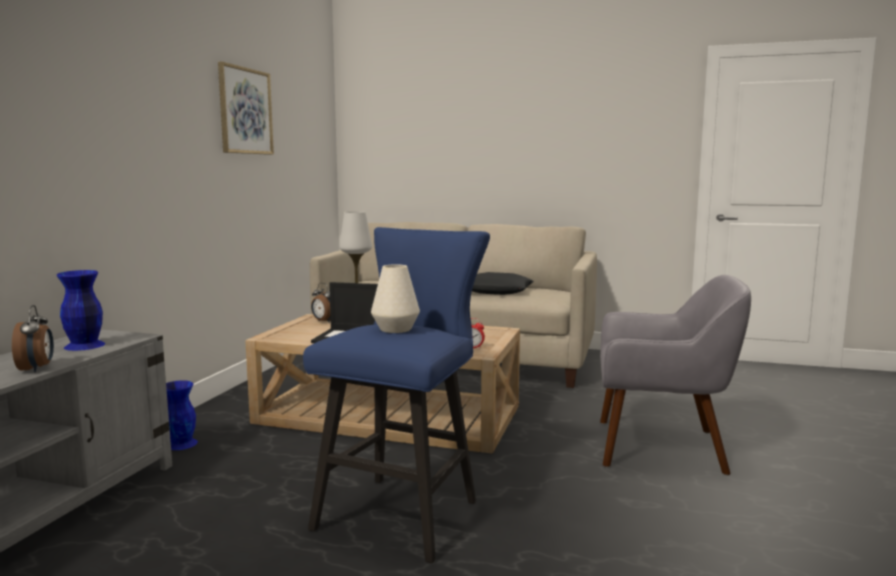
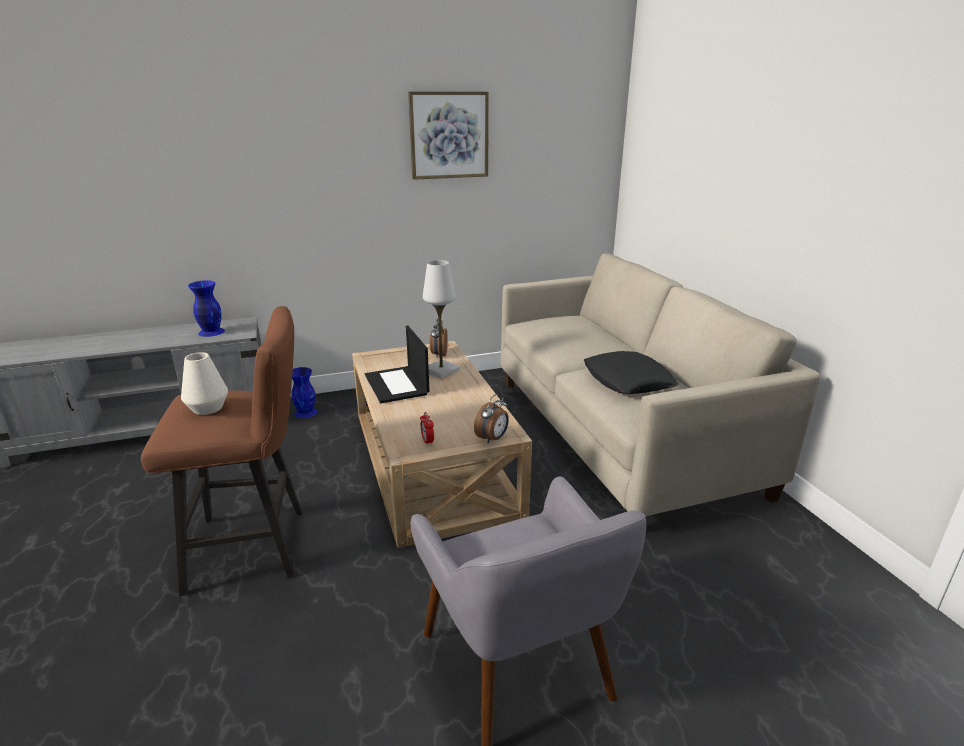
camera: 55 degrees right, 15 degrees up
(37, 368) = (153, 343): alarm clock -> alarm clock (492, 438)
(404, 511) = (257, 547): blue stool -> brown stool

